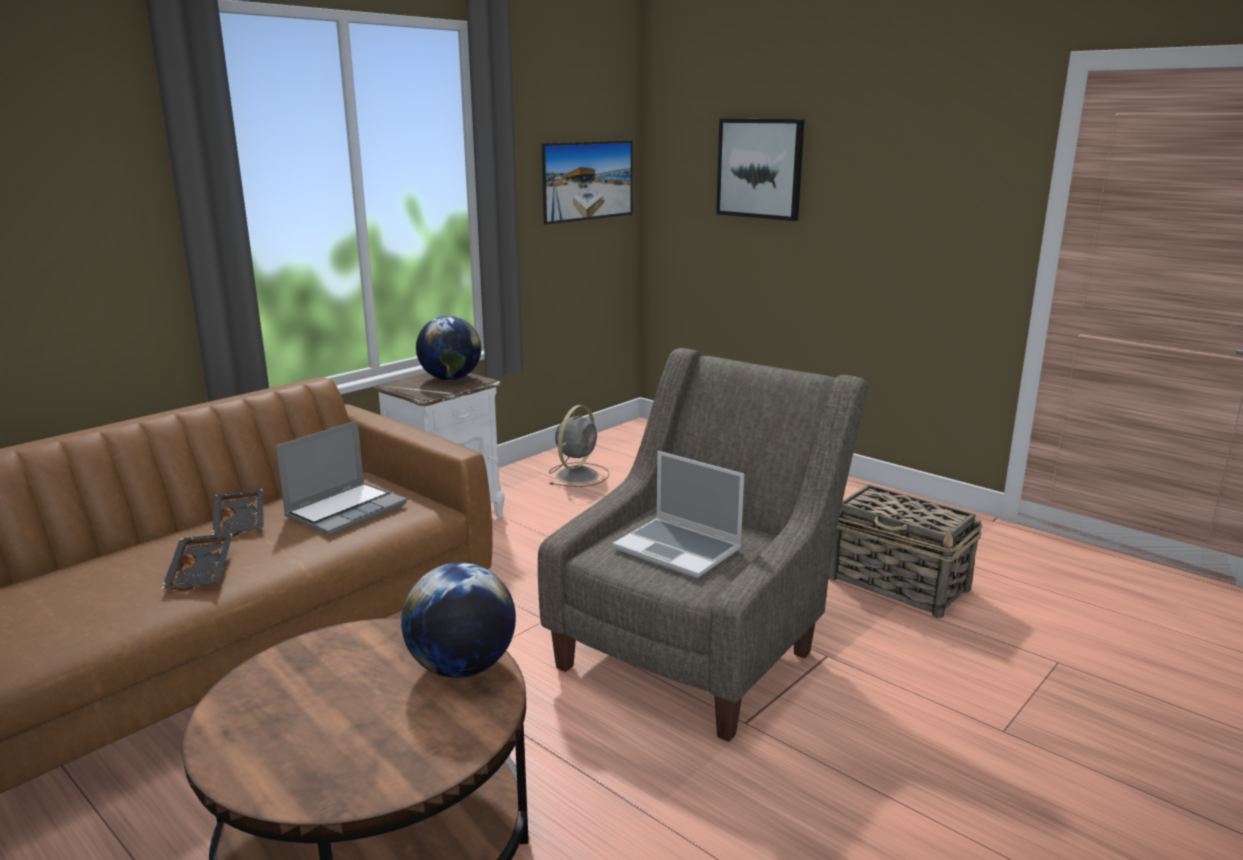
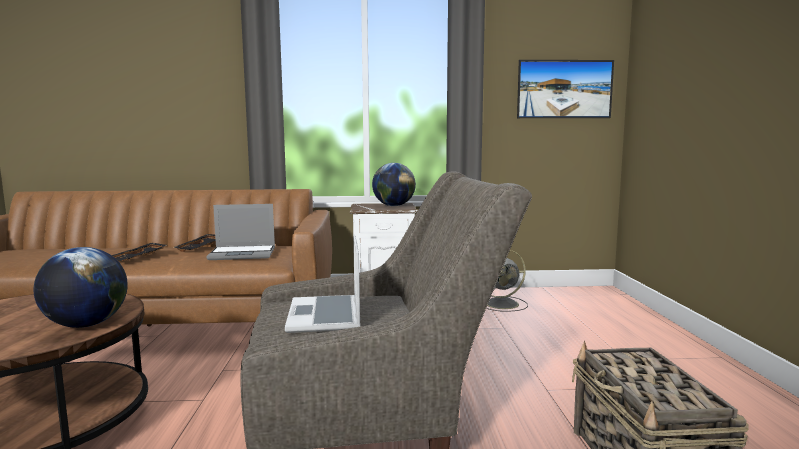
camera: 45 degrees right, 10 degrees down
(760, 168) = (695, 61): picture -> none

